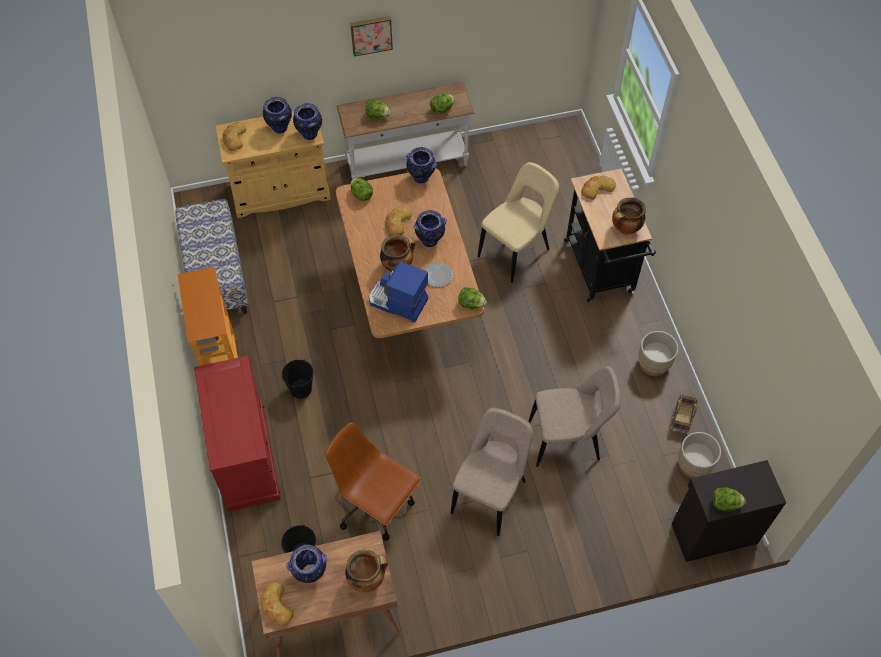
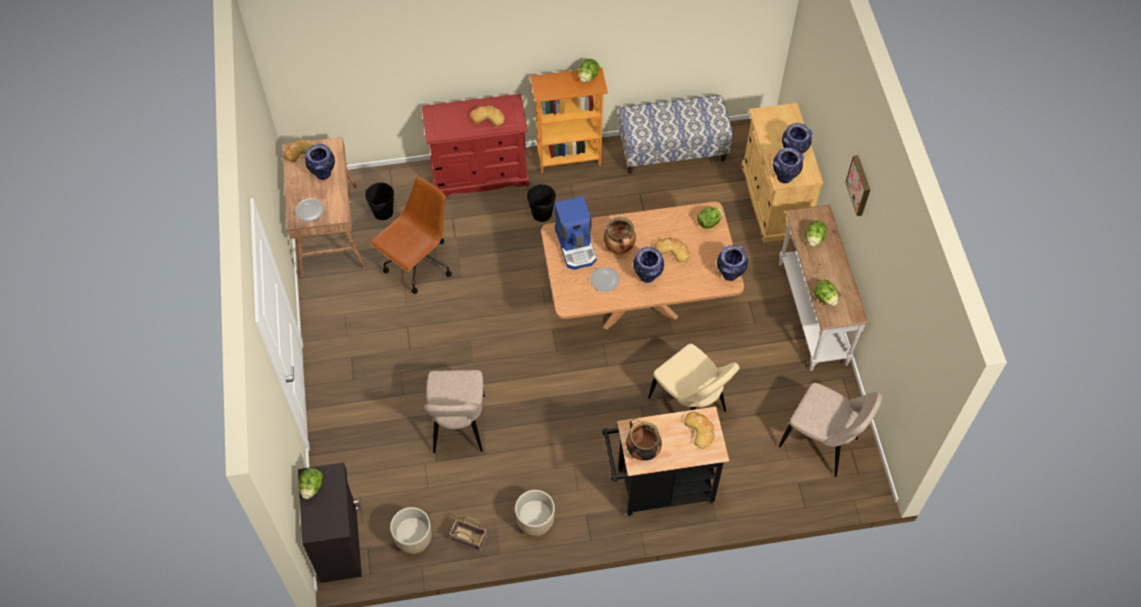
camera: 95 degrees right, 0 degrees up
(234, 138) = (779, 117): bread -> bread (487, 117)
(367, 578) = (310, 211): cooking pot -> plate
(397, 302) = (576, 245): coffee machine -> coffee machine turned 135 degrees clockwise
(471, 304) = (568, 305): lettuce -> lettuce (588, 77)
(490, 494) = (413, 355): beige chair -> beige chair (821, 444)

